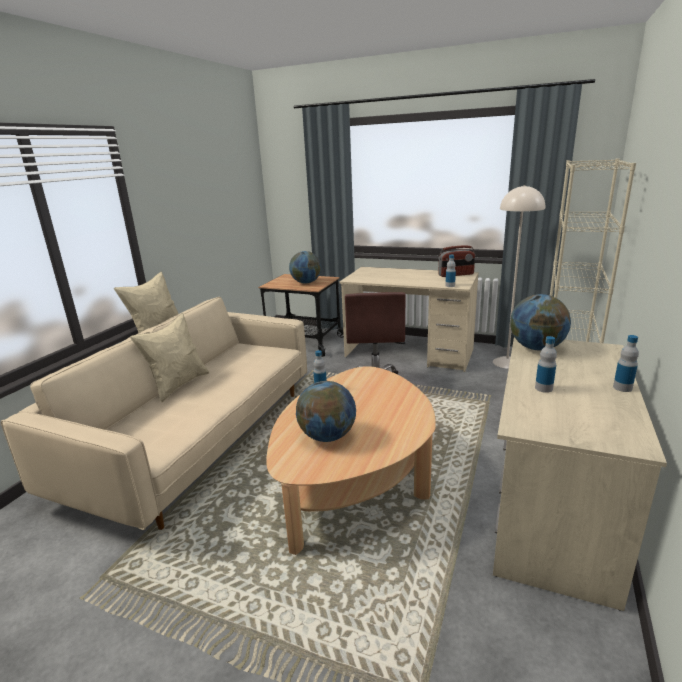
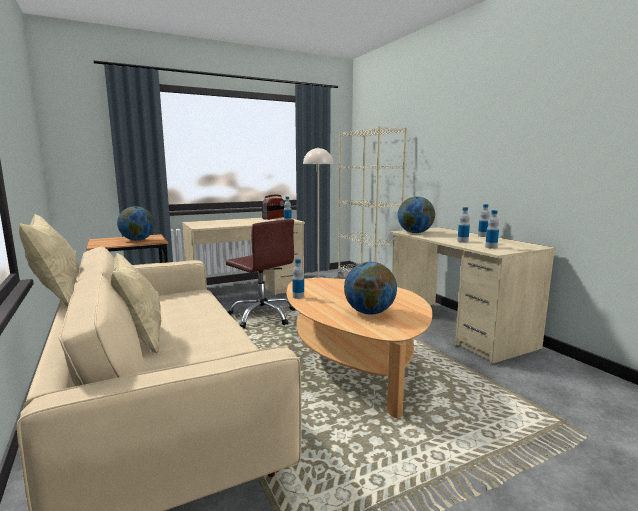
camera: 50 degrees left, 10 degrees down
(544, 415) = (491, 247): none -> bottle

